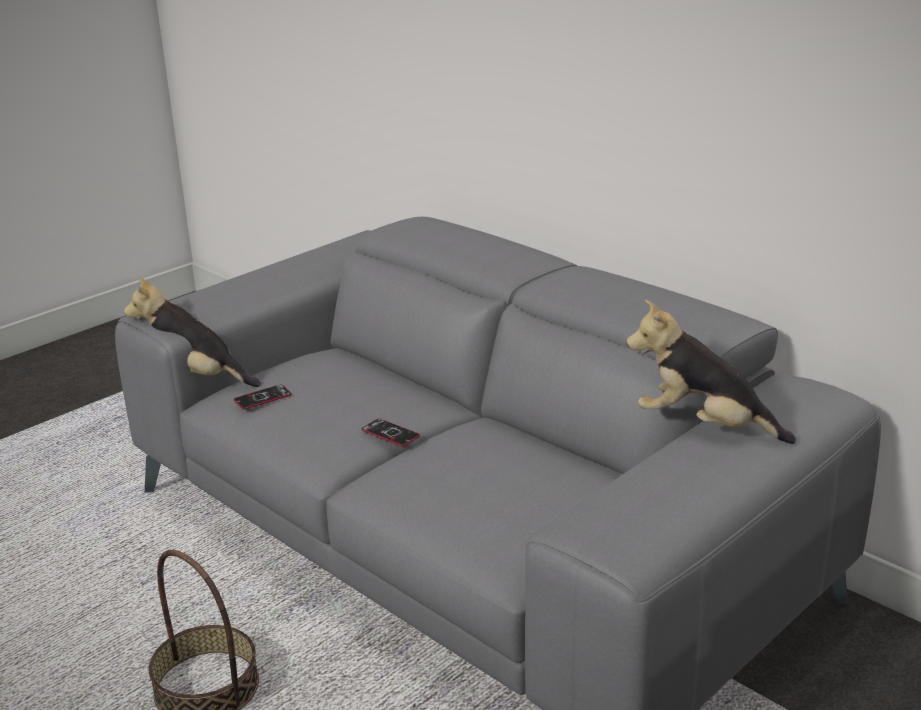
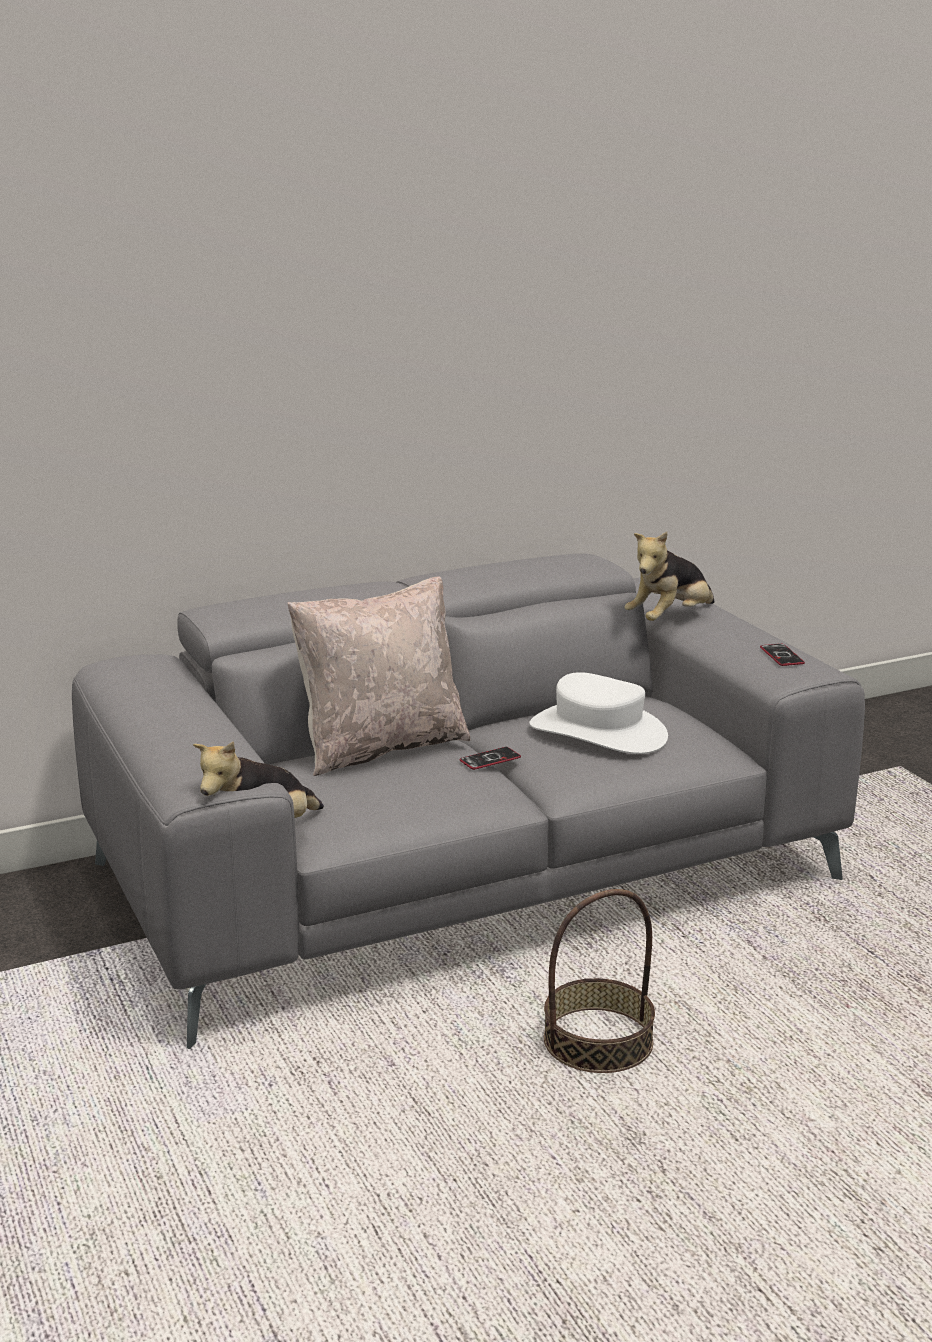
camera: 70 degrees left, 5 degrees down
(262, 398) = (358, 806): phone -> phone (781, 656)
(389, 382) = (380, 747): none -> beige pillow
(493, 475) = (598, 731): none -> white hat

